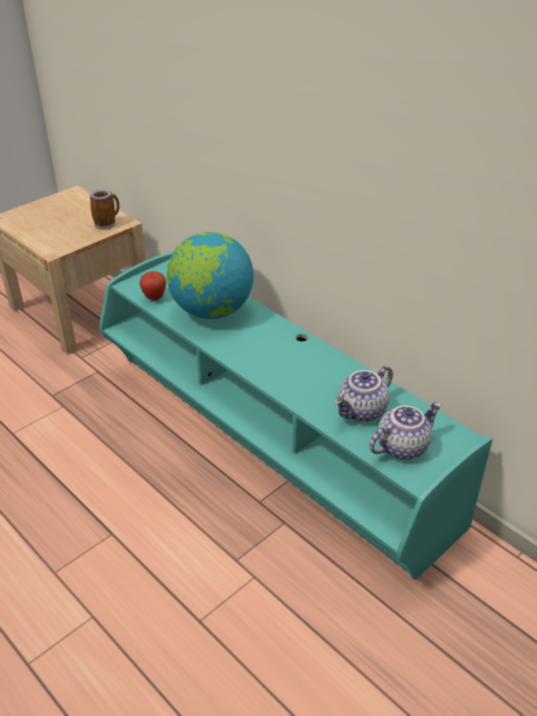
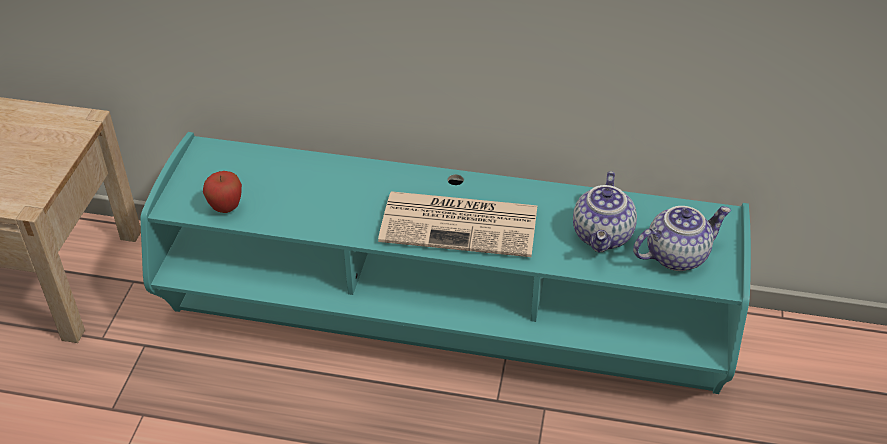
camera: 35 degrees left, 5 degrees up
(107, 223) = (59, 131): mug -> none
(211, 311) = (317, 193): globe -> none
(277, 363) = (462, 224): none -> newspaper
(401, 446) = (676, 255): teapot -> teapot turned 45 degrees clockwise

